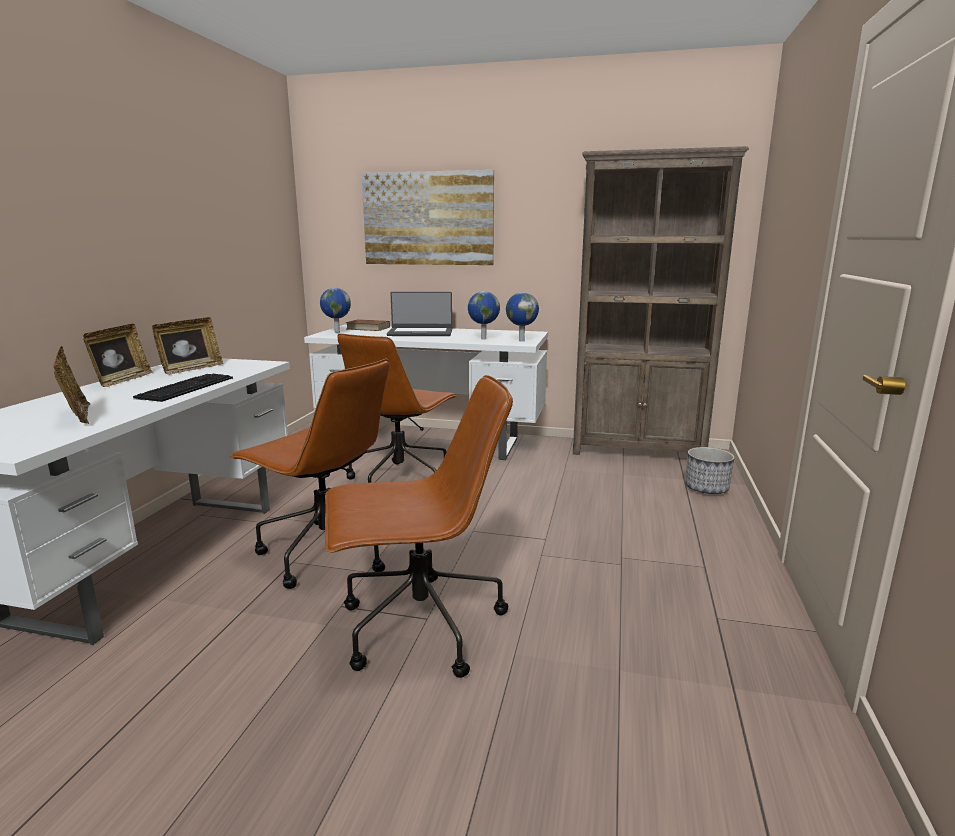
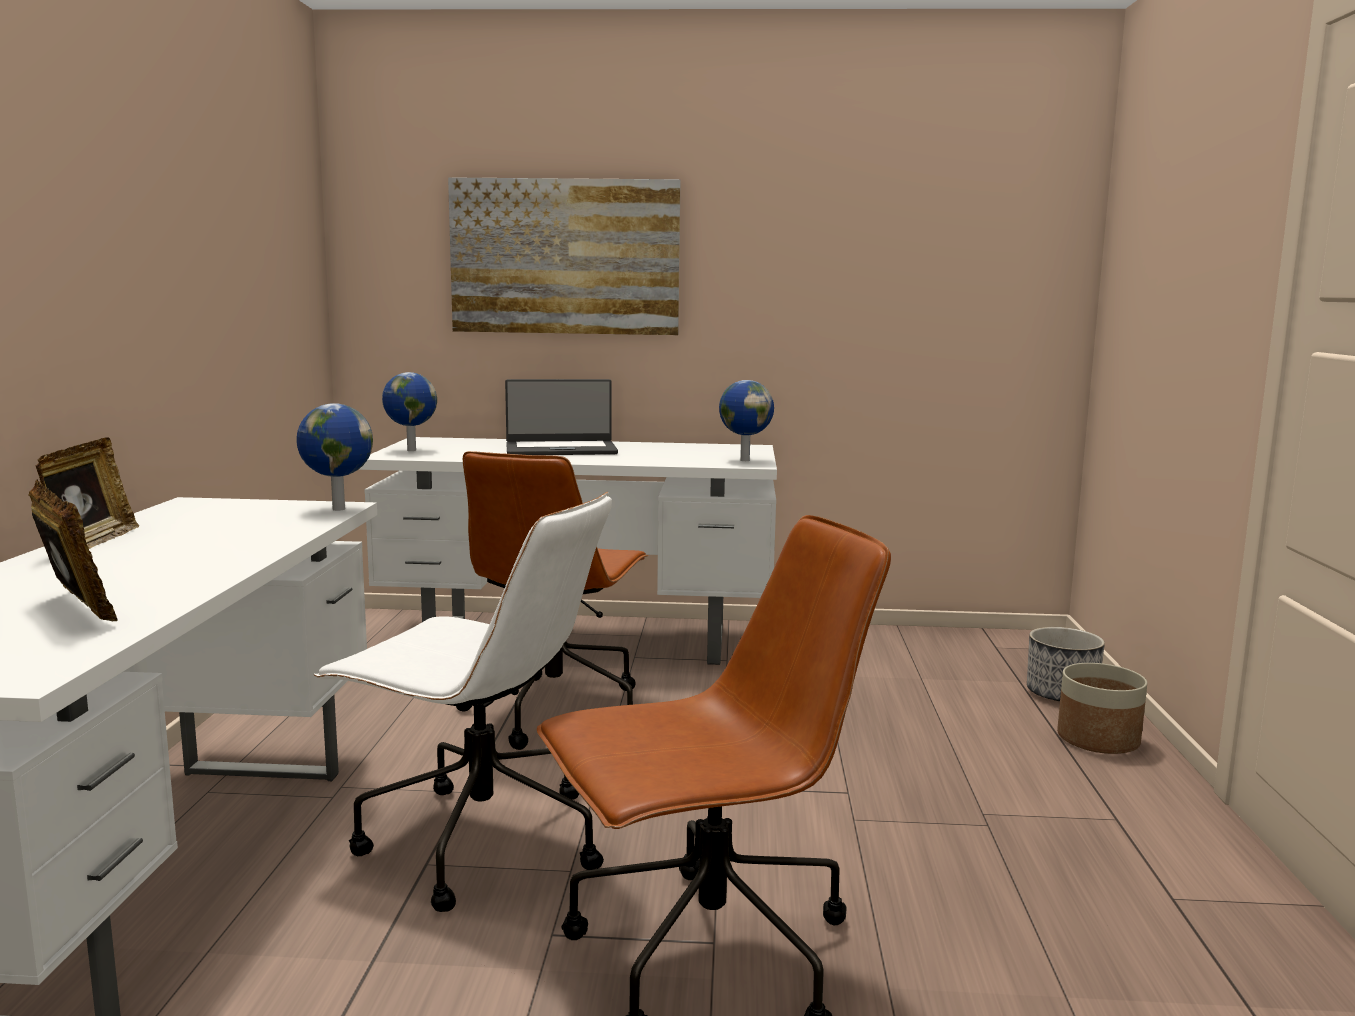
camera: 10 degrees left, 5 degrees down
(186, 387) = (232, 552): keyboard -> none
(191, 369) = (205, 519): picture frame -> none
(325, 552) = (479, 841): brown office chair -> white office chair
(368, 328) = (459, 443): brown book -> none
(483, 339) = (677, 458): globe -> globe (337, 509)
(638, 451) = (928, 639): brown bookcase -> none
(716, 517) = (1097, 739): none -> planter

